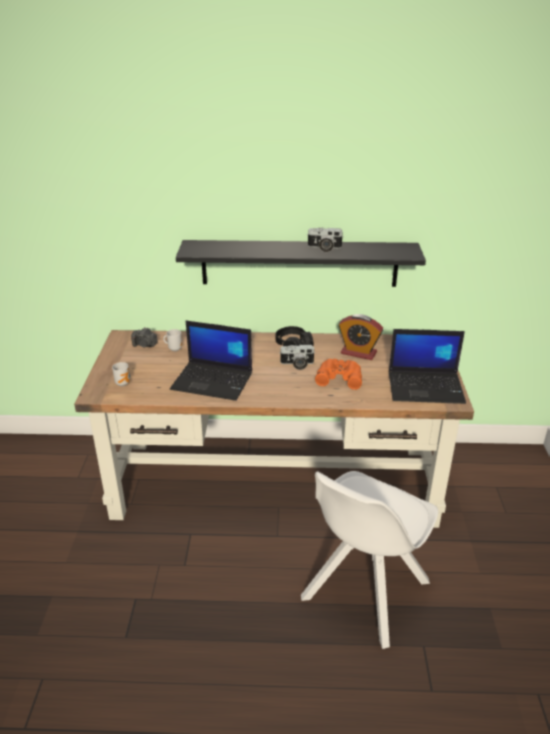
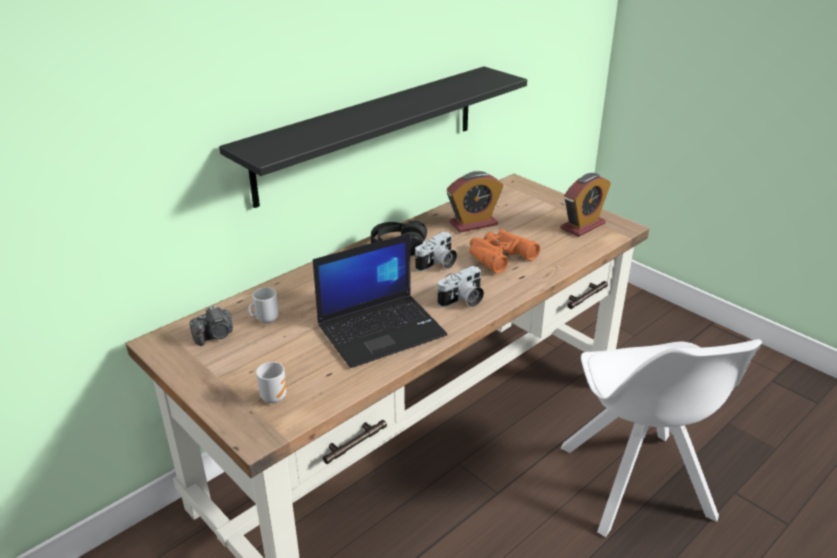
camera: 45 degrees left, 0 degrees up
(324, 248) = (412, 99): camera -> camera (462, 301)
(426, 387) = (582, 226): laptop -> alarm clock

